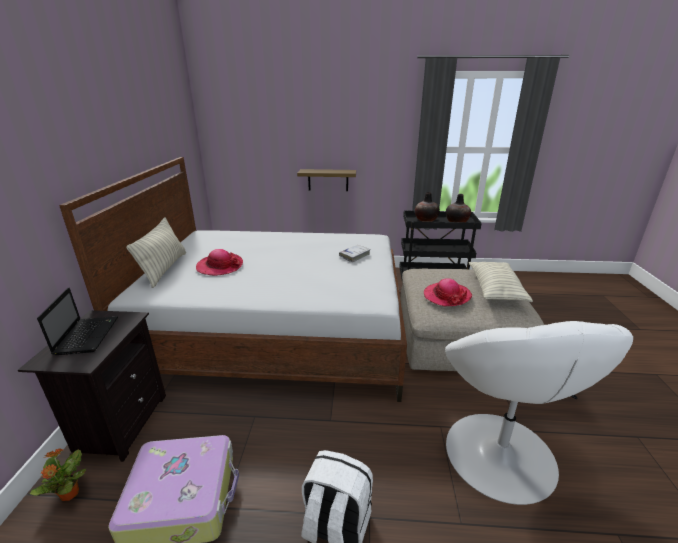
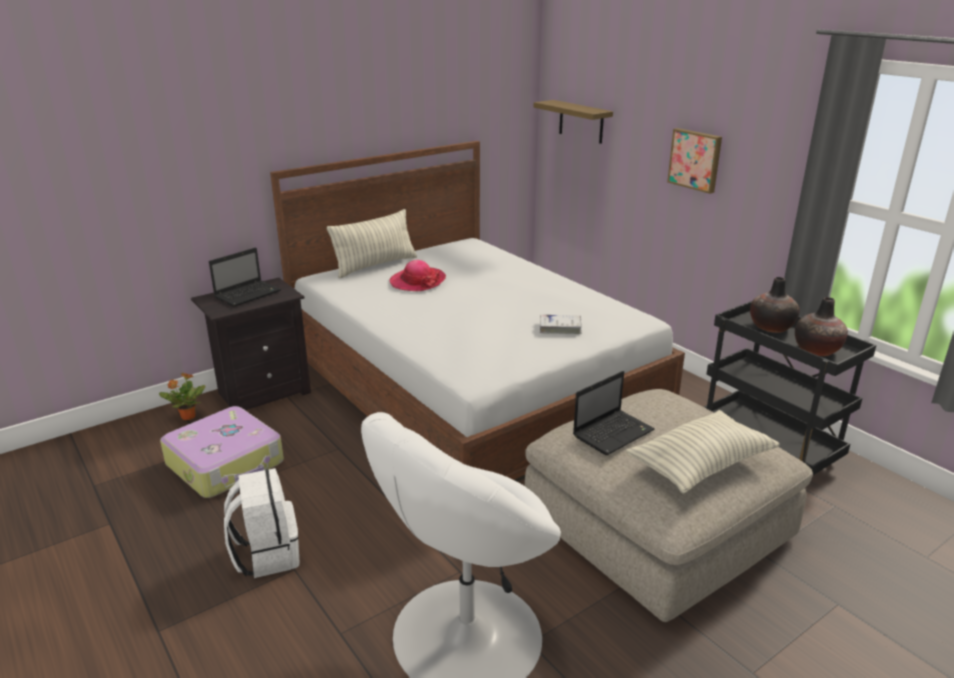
camera: 50 degrees right, 0 degrees up
(328, 180) = (671, 215): shelf -> shelf (581, 122)
(340, 143) = (695, 160): none -> picture
(446, 296) = (614, 432): hat -> laptop

